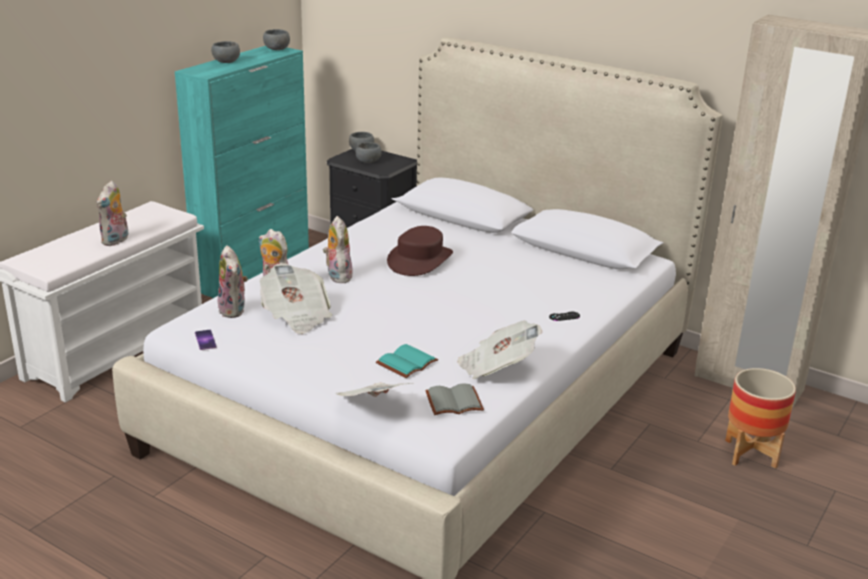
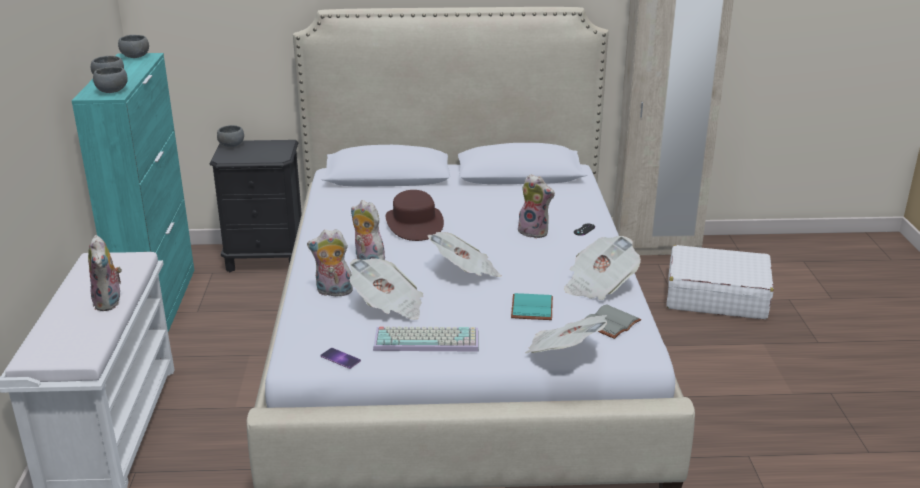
camera: 35 degrees left, 0 degrees up
(234, 310) = (326, 323): plush toy -> plush toy (535, 232)
(285, 352) = (428, 339): none -> keyboard
(369, 161) = (254, 153): grey bowl -> grey bowl (113, 91)
(399, 313) = (465, 272): none -> newspaper
(750, 453) = (716, 296): planter -> white suitcase

